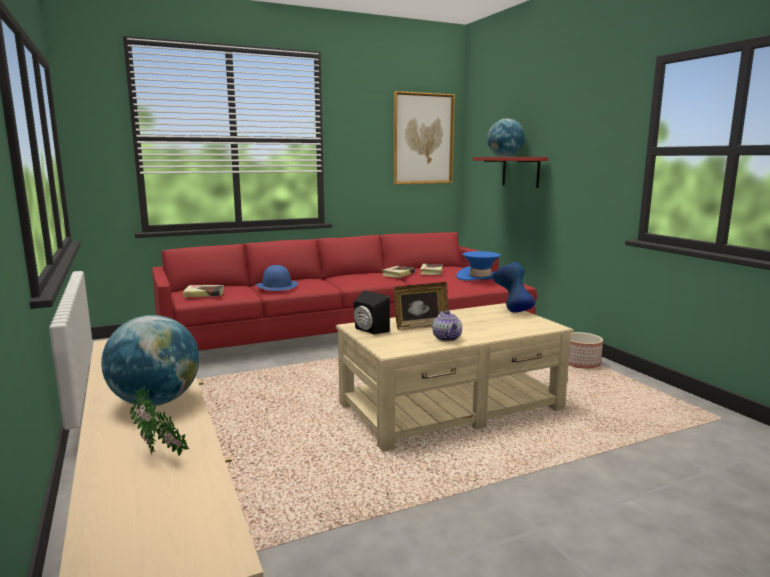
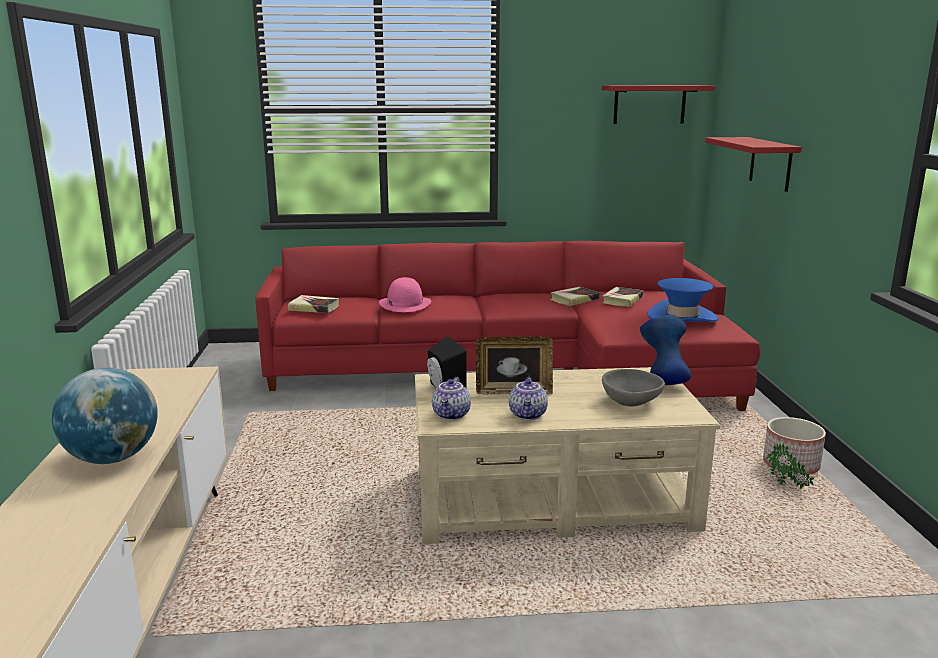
camera: 20 degrees right, 5 degrees up
(161, 456) = (60, 524): potted plant -> potted plant (787, 487)
(276, 285) = (405, 304): blue hat -> pink hat
(393, 345) = (452, 415): none -> teapot
(423, 139) = (649, 104): picture -> red shelf
(504, 156) = (746, 140): globe -> none
(506, 324) = (630, 402): none -> grey bowl

